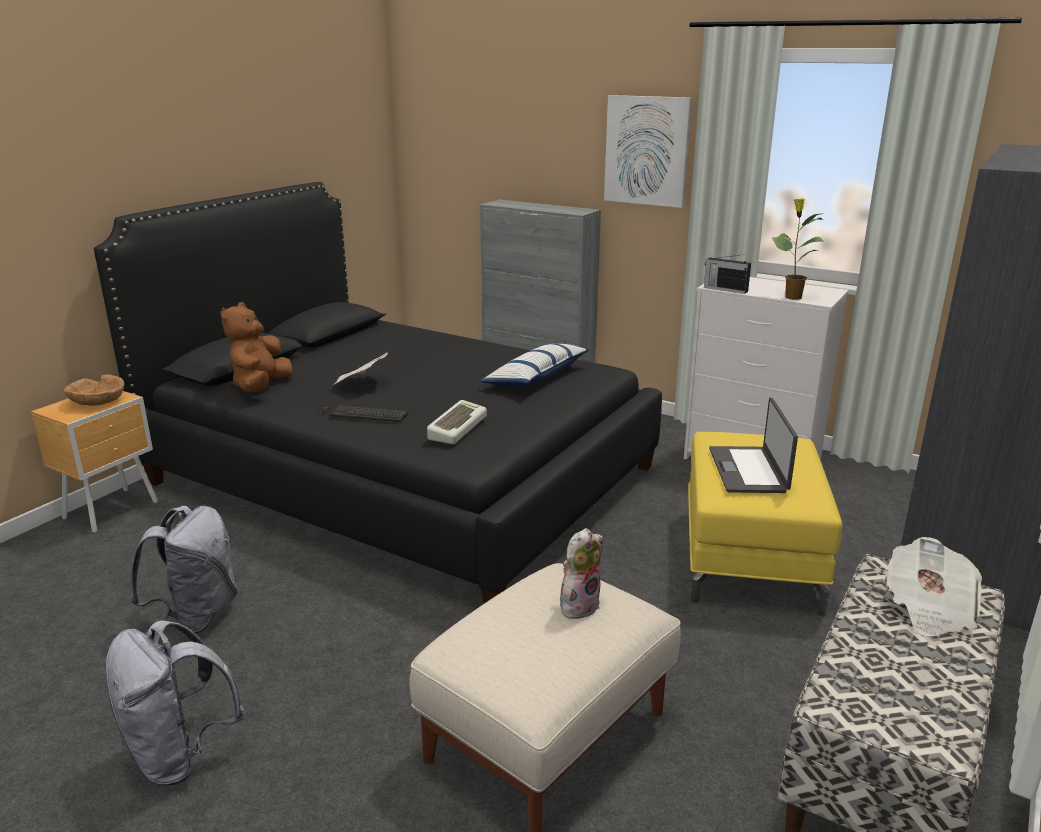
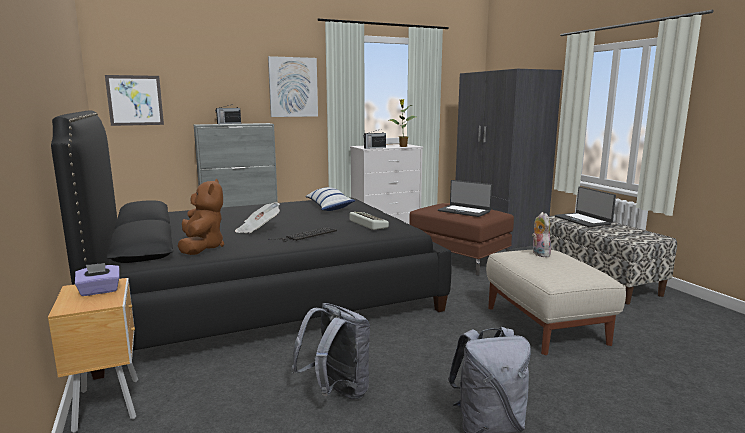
camera: 55 degrees left, 10 degrees down
(98, 402) = (99, 291): brown bowl -> purple tissue box
(261, 387) = (202, 248): brown plush toy -> brown plush toy turned 150 degrees counterclockwise
(439, 158) = (135, 100): none -> picture
(538, 204) = (228, 123): none -> radio
(751, 558) = (459, 258): yellow ottoman -> brown ottoman
(928, 609) = (583, 220): newspaper -> laptop

